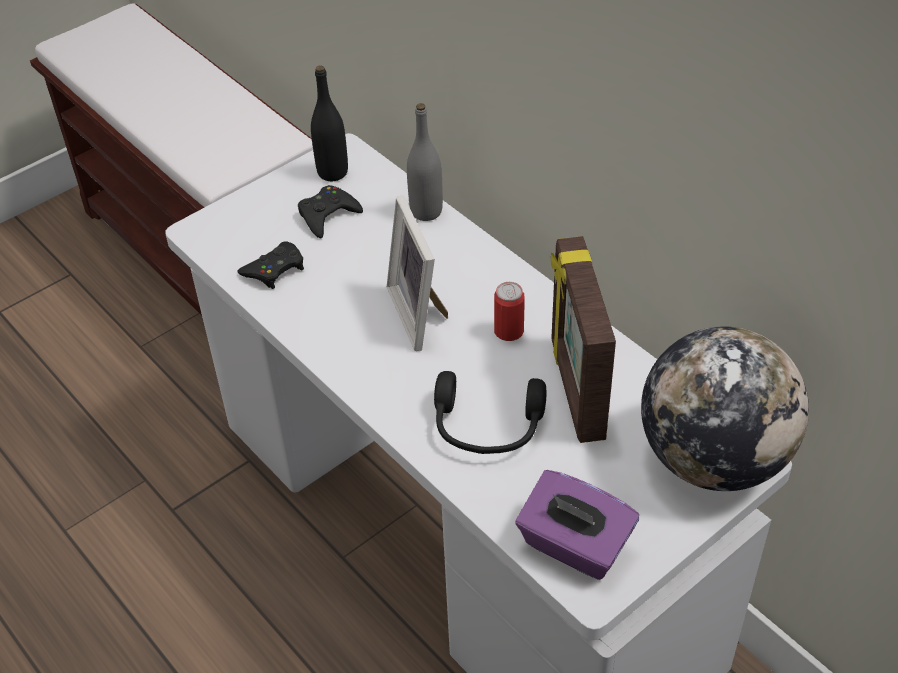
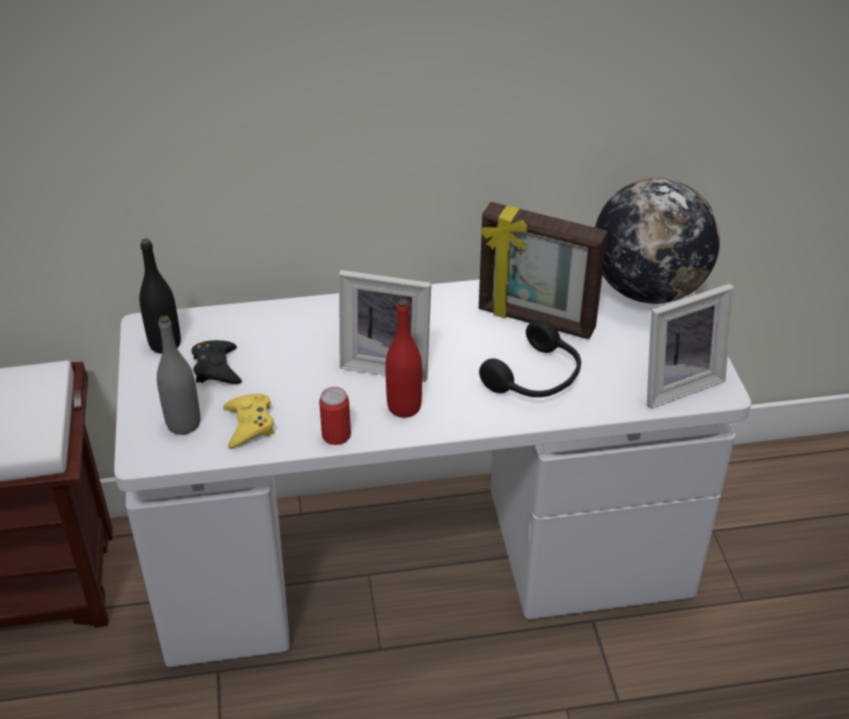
camera: 60 degrees left, 5 degrees down
(274, 269) = (249, 424): black game controller -> yellow game controller
(370, 353) = (404, 407): none -> red bottle
(426, 211) = (274, 313): grey bottle -> grey bottle (183, 424)
(508, 331) = (449, 327): can -> can (336, 435)
(574, 546) = (676, 383): purple tissue box -> picture frame

